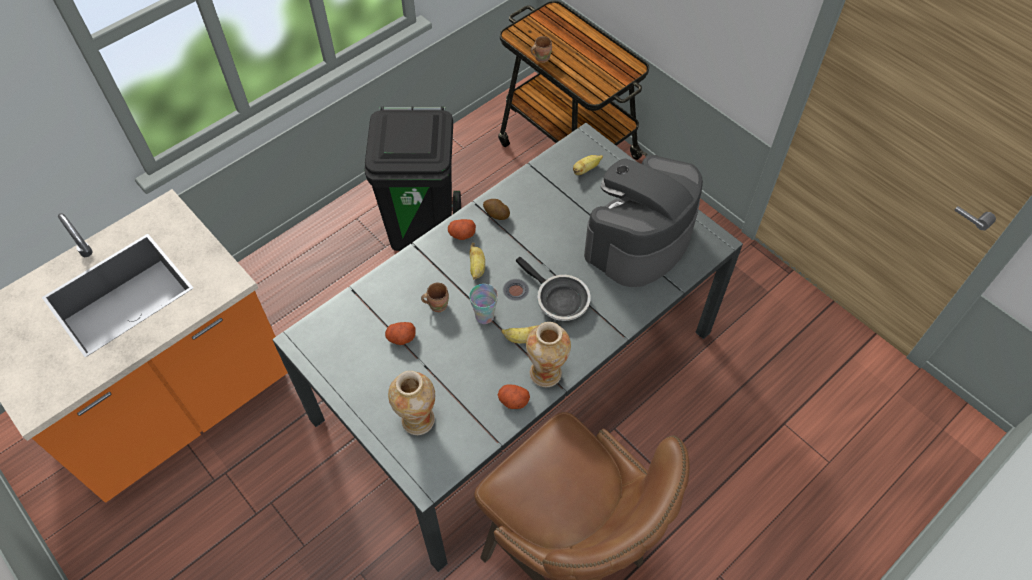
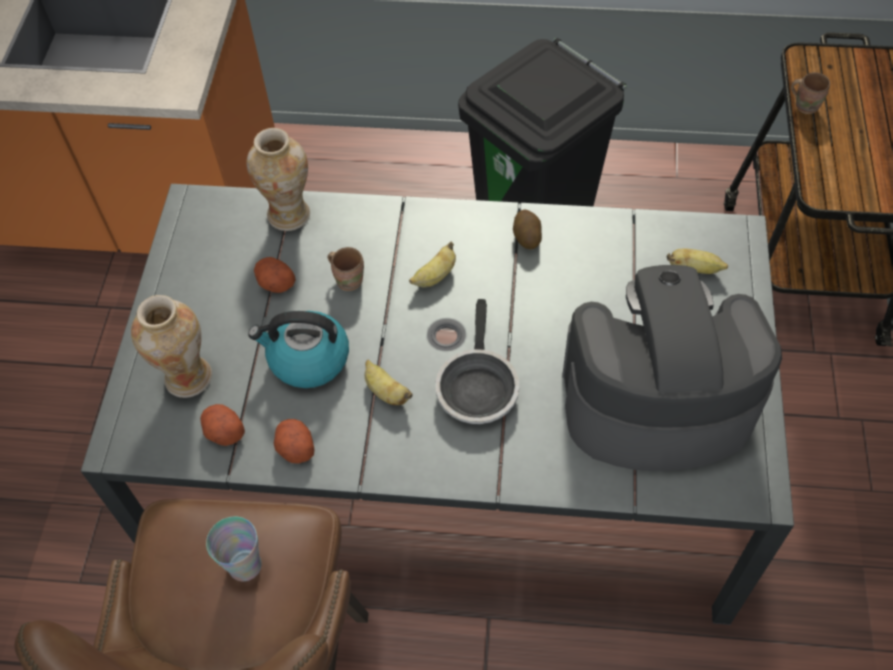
camera: 50 degrees right, 0 degrees up
(461, 234) = (464, 228): potato -> potato (223, 431)
(466, 358) = (307, 359): none -> kettle
(484, 316) = (379, 333): cup -> cup (245, 565)
(546, 373) = (363, 451): vase -> vase (289, 215)

